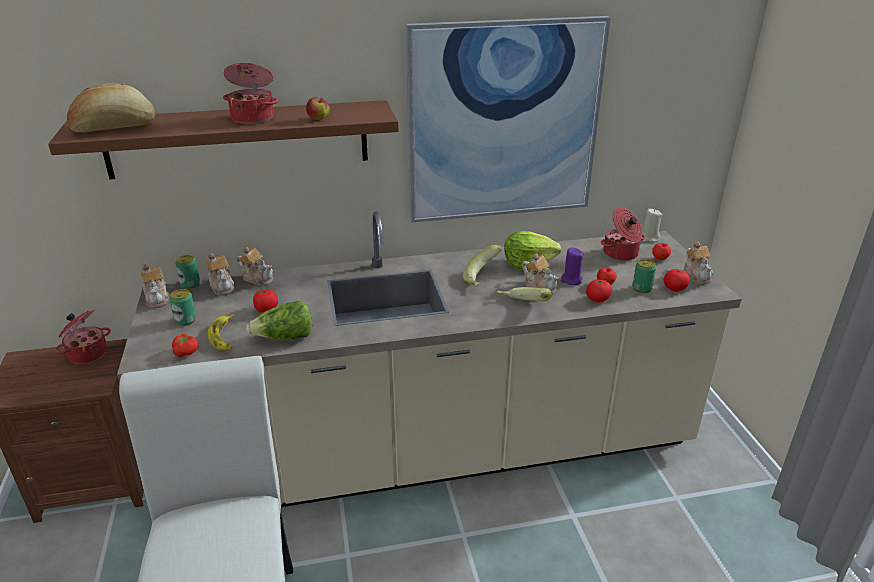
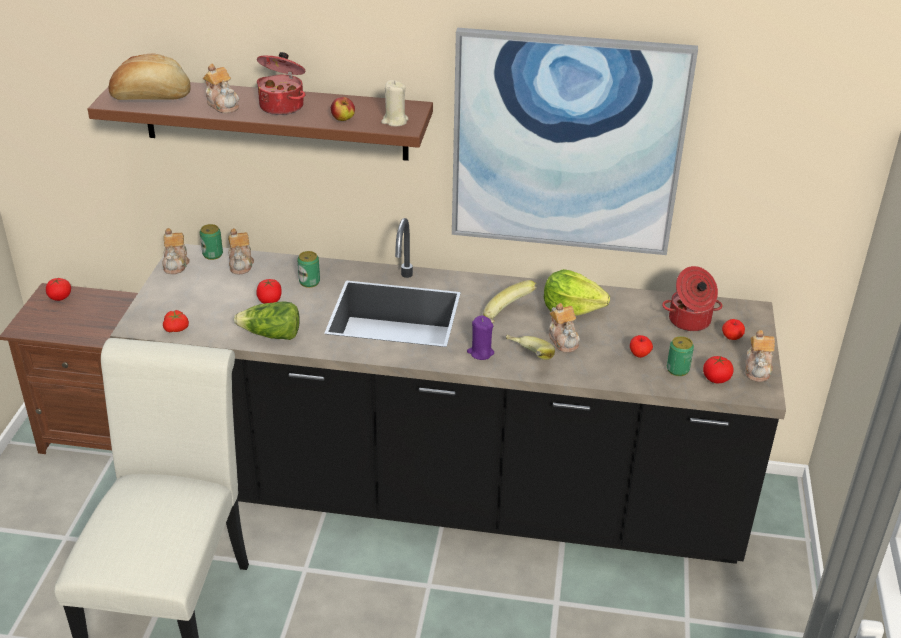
camera: 20 degrees right, 5 degrees up
(87, 353) = (110, 301): cooking pot -> none
(185, 320) = (191, 294): can -> can (309, 282)
(224, 337) = (217, 320): banana -> none
(257, 278) = (279, 262): teapot -> teapot (223, 104)
(437, 452) = (446, 493): beige counter -> black counter
(571, 280) = (604, 340): purple candle -> purple candle (480, 352)
(597, 299) = (616, 370): tomato -> tomato (60, 297)
(649, 238) = (742, 308): beige candle -> beige candle (394, 121)

